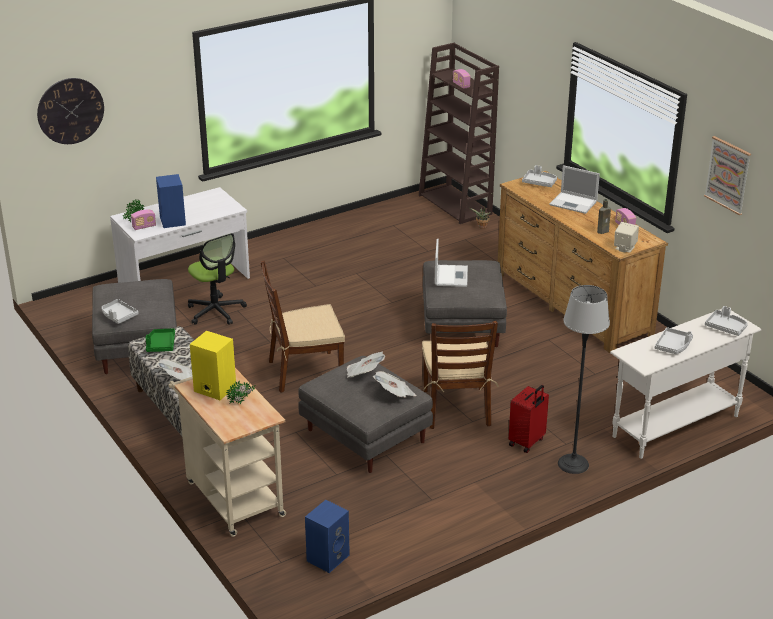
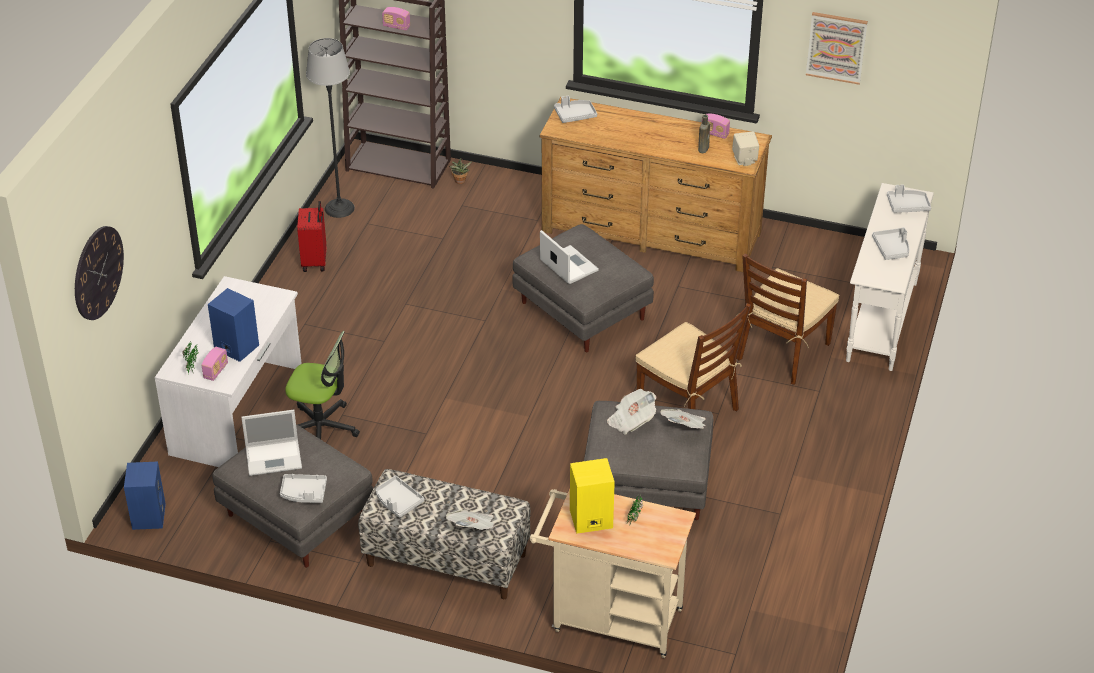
camera: 40 degrees left, 10 degrees up
(161, 345) = (398, 501): green tray -> grey tray
(304, 372) = (504, 448): brown chair -> brown chair (783, 352)
(328, 557) = (767, 623): blue speaker -> blue speaker (148, 515)
(527, 442) = (787, 408): red suitcase -> red suitcase (315, 261)
(573, 463) = (847, 407): floor lamp -> floor lamp (339, 208)
(574, 203) = (637, 126): laptop -> laptop (275, 457)

